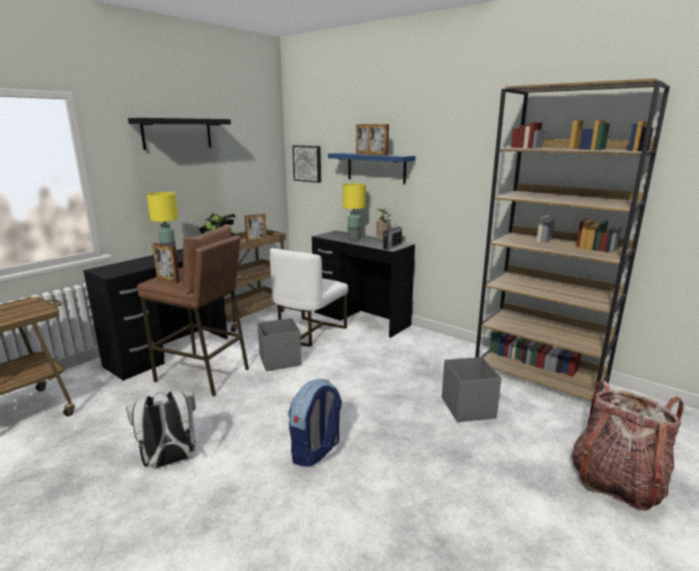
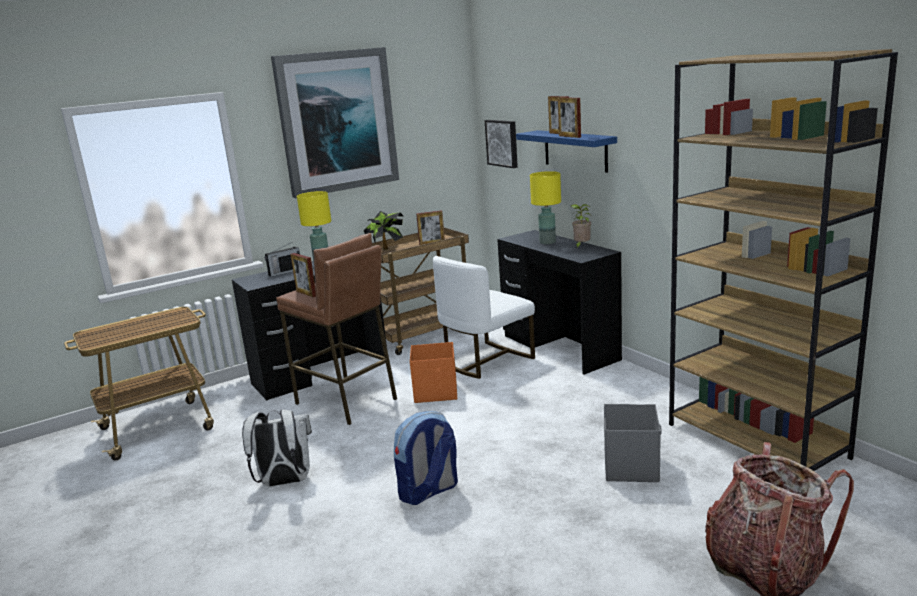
camera: 20 degrees right, 0 degrees up
(177, 133) = (337, 121): black shelf -> picture
(281, 361) = (436, 392): grey storage box -> orange storage box
(391, 246) = (586, 255): radio -> radio (284, 272)

